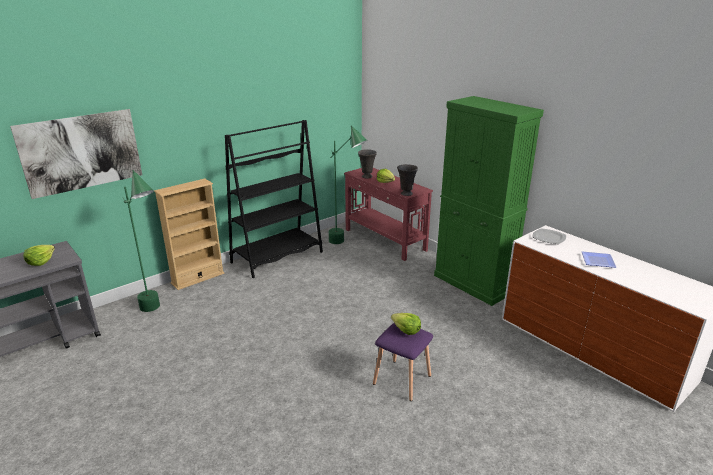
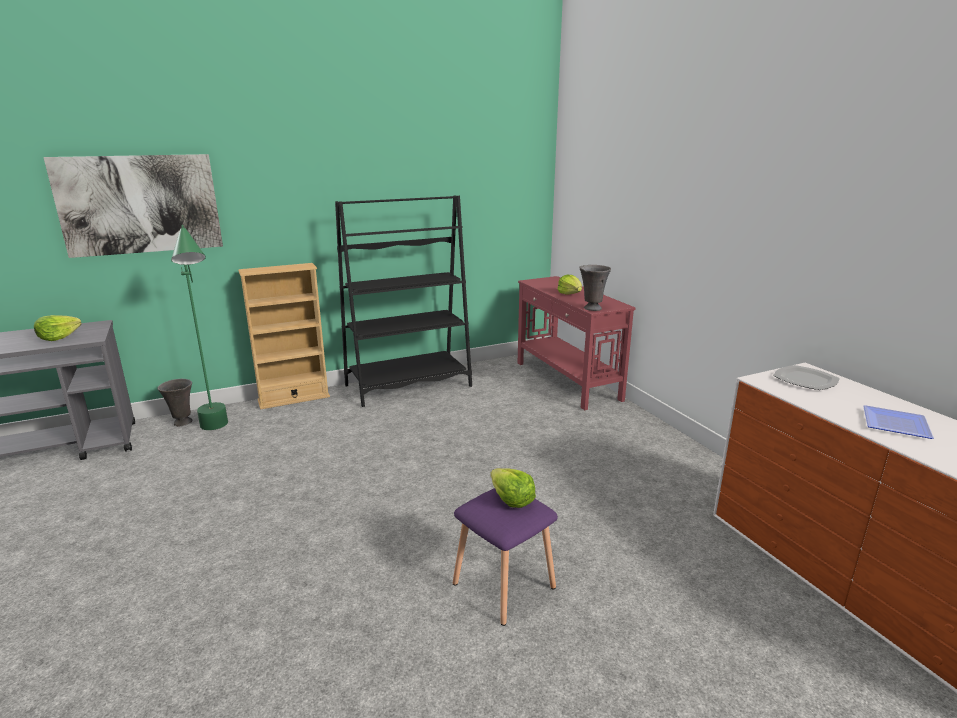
camera: 15 degrees right, 5 degrees down
(346, 244) = (510, 380): green floor lamp -> none
(367, 177) = (547, 287): grey vase -> grey vase (182, 423)
(473, 284) = (681, 455): green cabinet -> none

